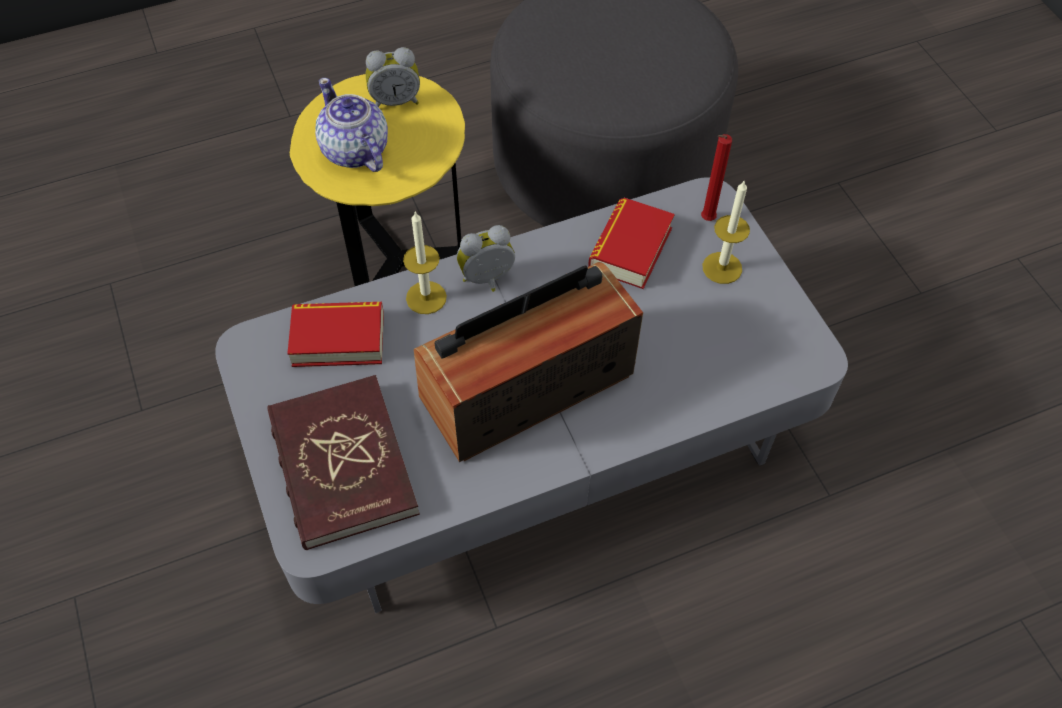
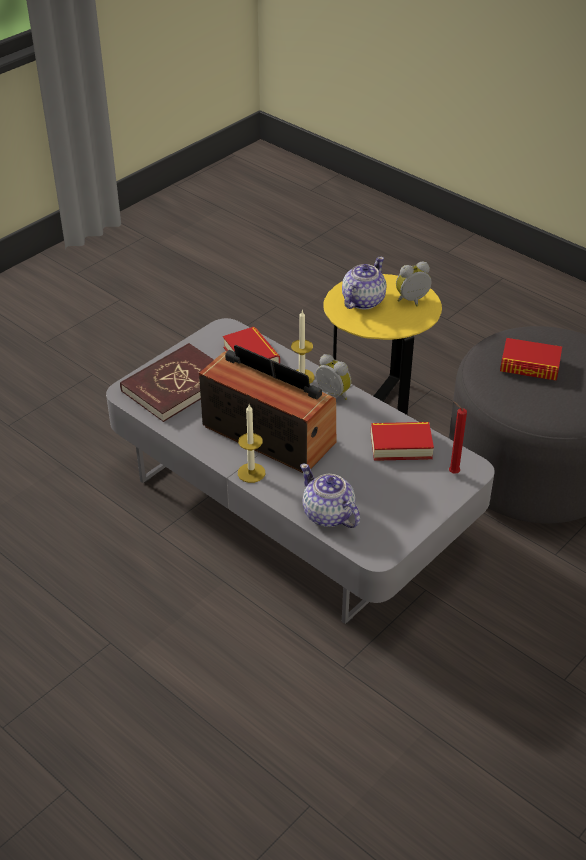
camera: 65 degrees right, 15 degrees down
(395, 101) = (413, 301): alarm clock -> alarm clock turned 105 degrees clockwise
(593, 53) = (529, 365): none -> book
(722, 268) = (418, 490): candle -> candle (251, 473)
(723, 382) = (328, 515): none -> teapot

